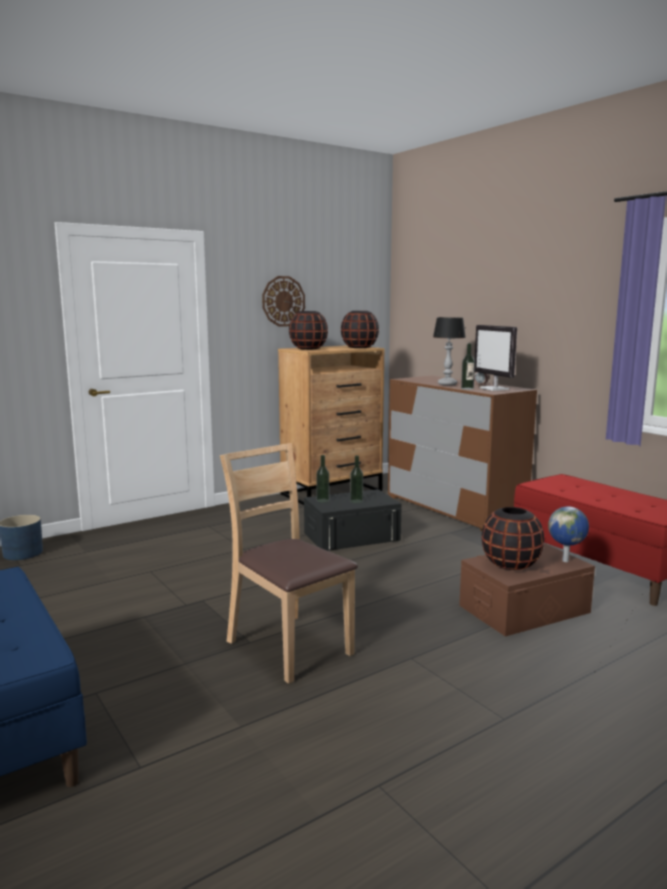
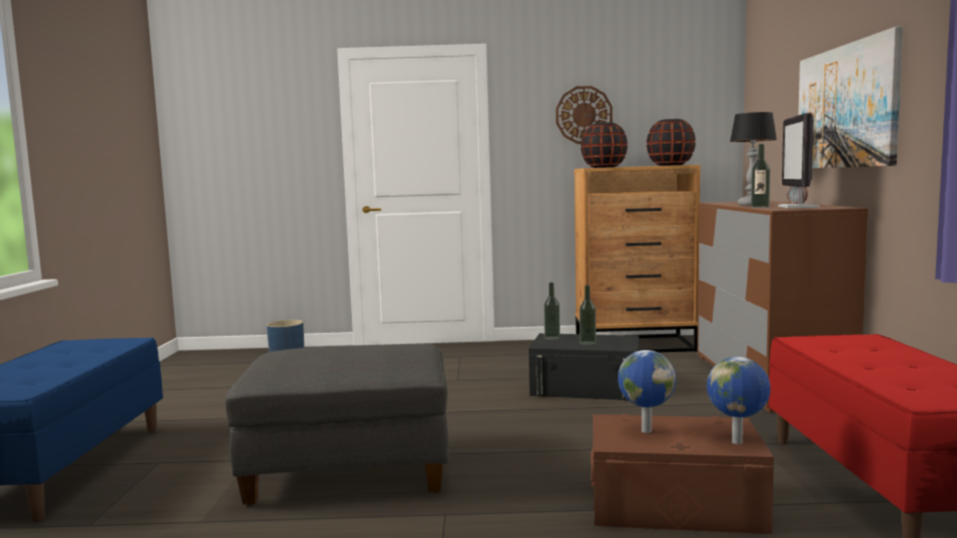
camera: 35 degrees right, 5 degrees down
(289, 646) = (352, 470): brown chair -> grey ottoman
(510, 564) = (645, 431): black vase -> globe
(511, 317) = (846, 107): none -> picture

